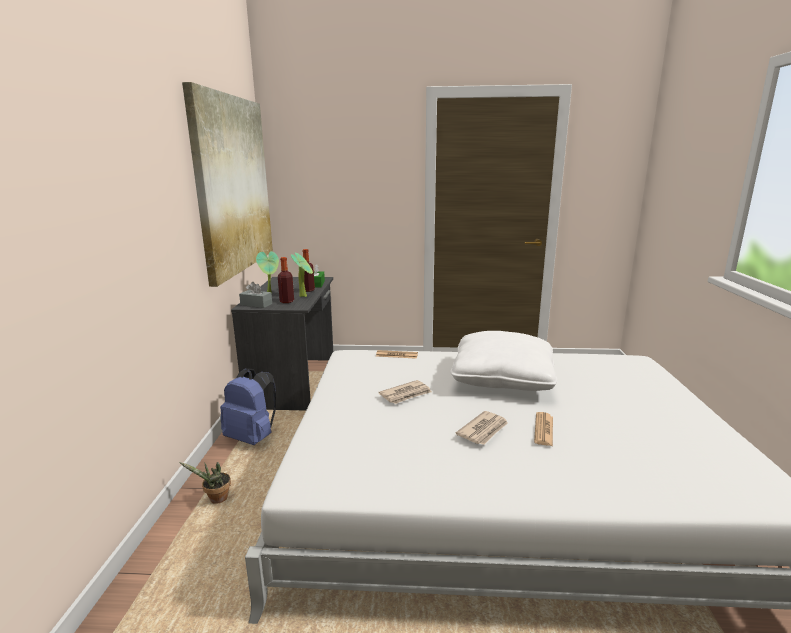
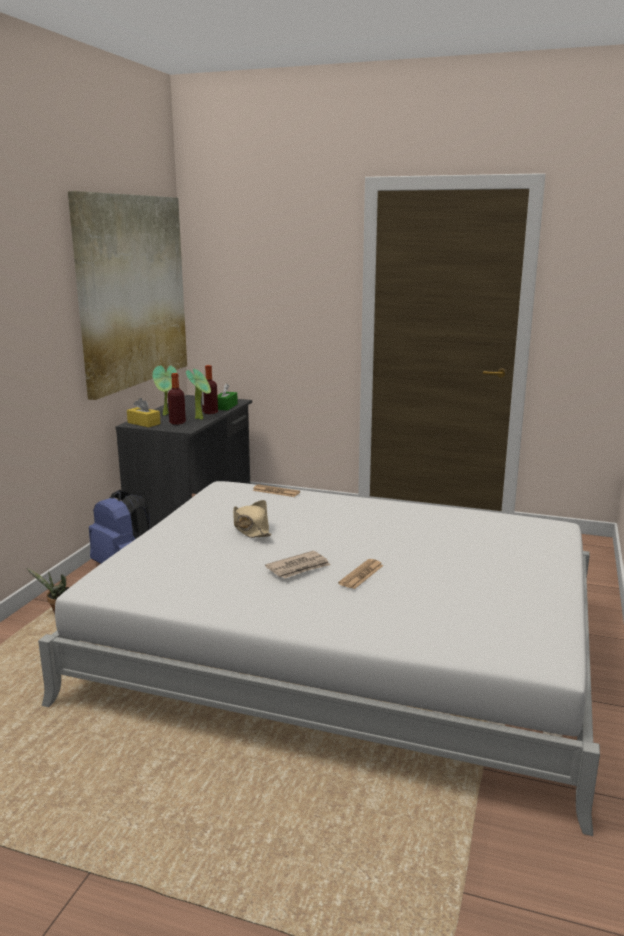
camera: 15 degrees right, 0 degrees up
(256, 304) = (144, 423): grey tissue box -> yellow tissue box
(406, 394) = (251, 528): newspaper -> beige hat
(502, 378) = (368, 525): white pillow -> none

